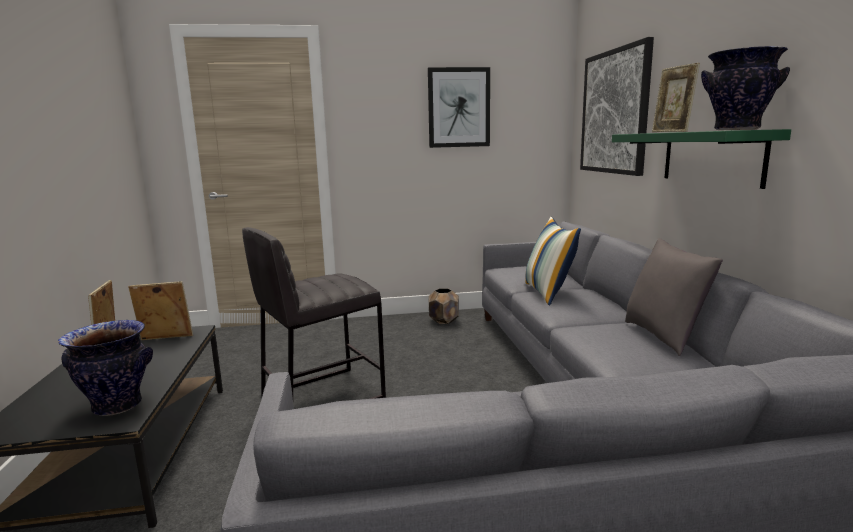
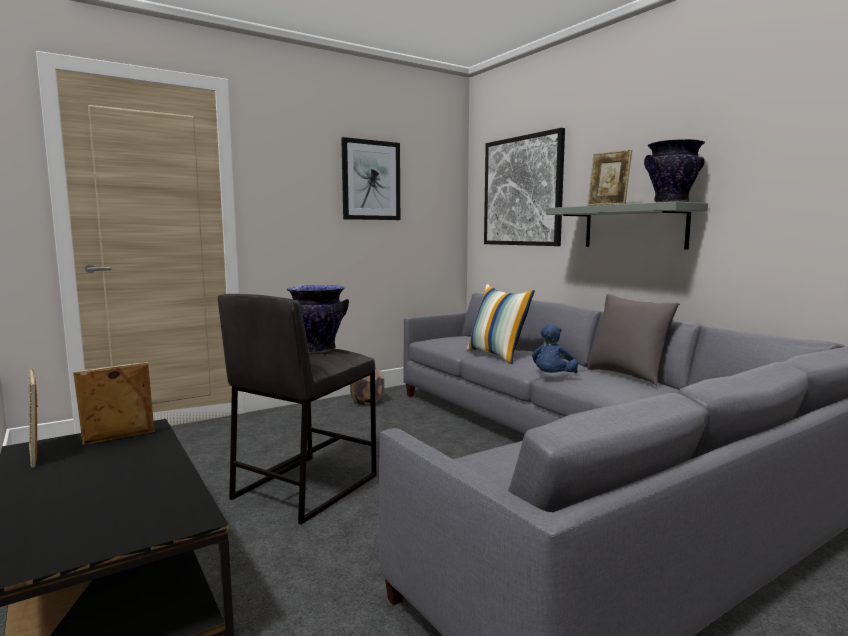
camera: 25 degrees left, 5 degrees down
(118, 406) = (161, 508): vase -> vase (317, 349)
(574, 328) = (553, 378): none -> blue plush toy
(711, 157) = (634, 227): green shelf -> grey shelf

